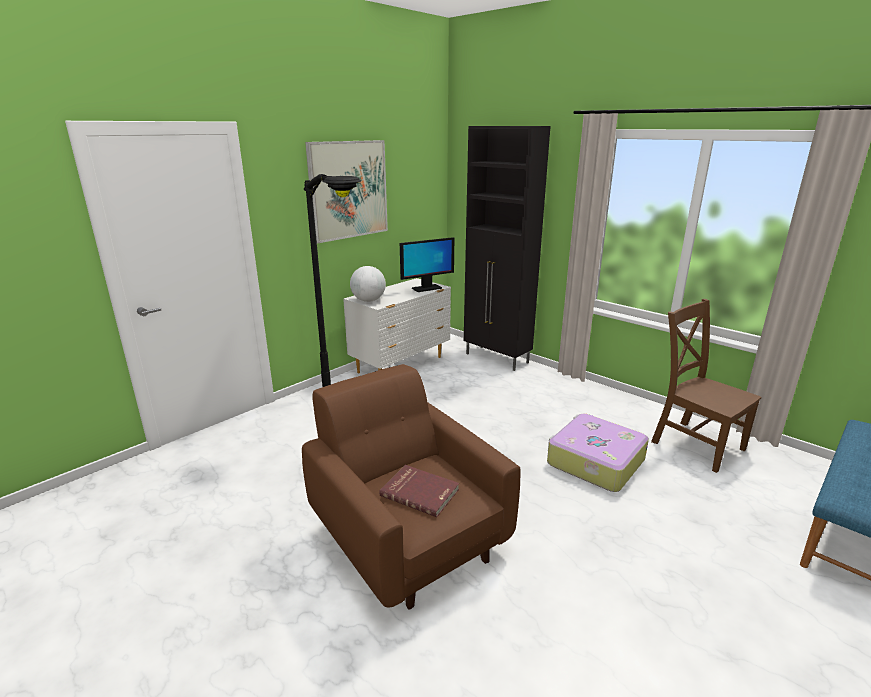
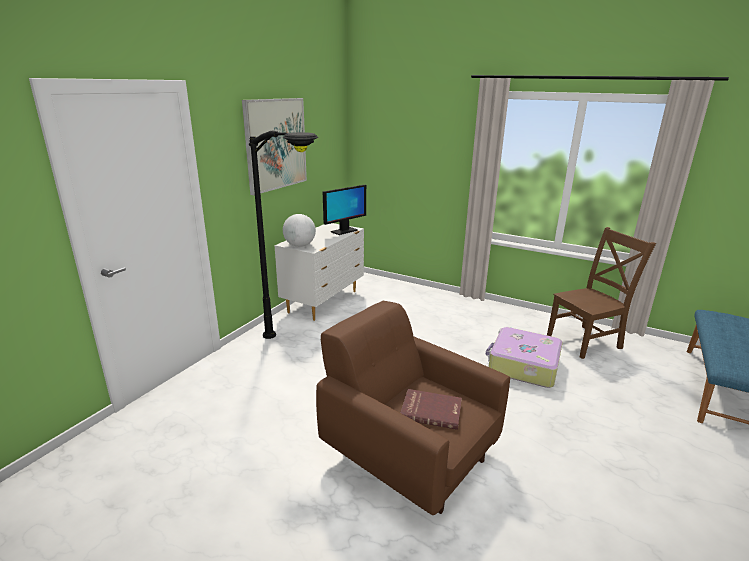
camera: 15 degrees left, 0 degrees up
(497, 358) = (404, 288): black cabinet -> none
(694, 443) = (586, 341): brown chair -> brown chair turned 120 degrees clockwise

